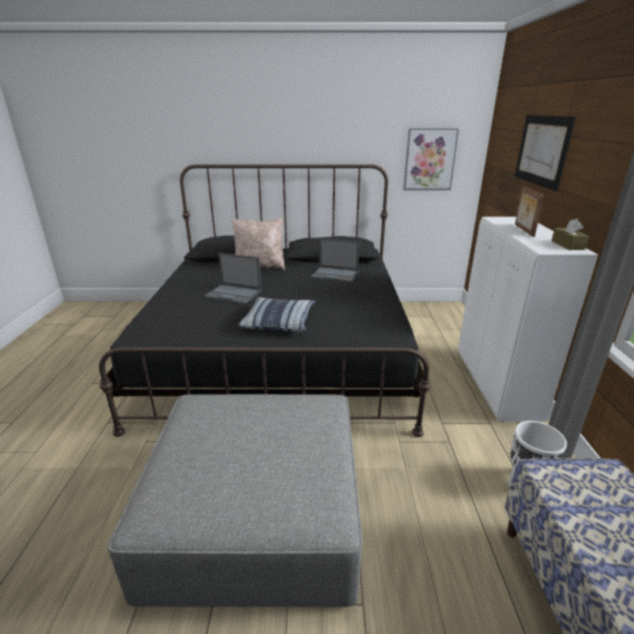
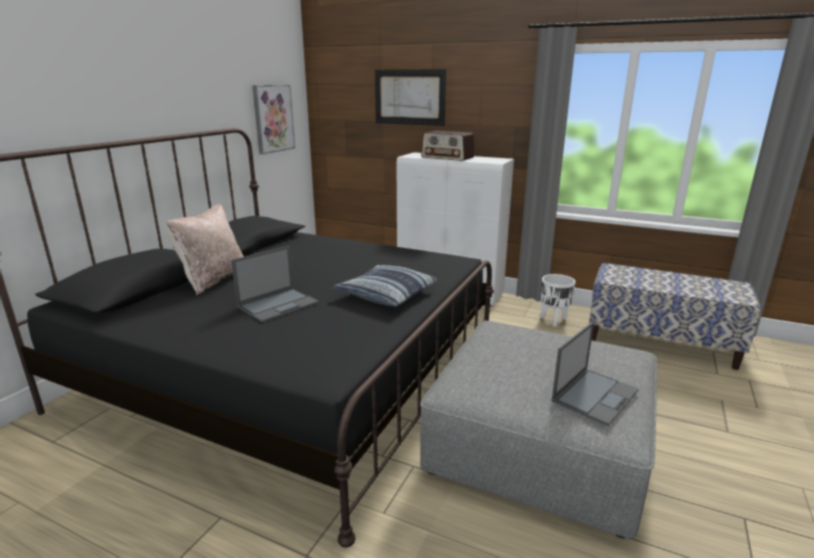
camera: 65 degrees left, 5 degrees down
(335, 274) = (302, 253): laptop -> laptop (595, 395)
(523, 230) = (447, 157): picture frame -> radio
(567, 245) = (491, 158): brown tissue box -> none

